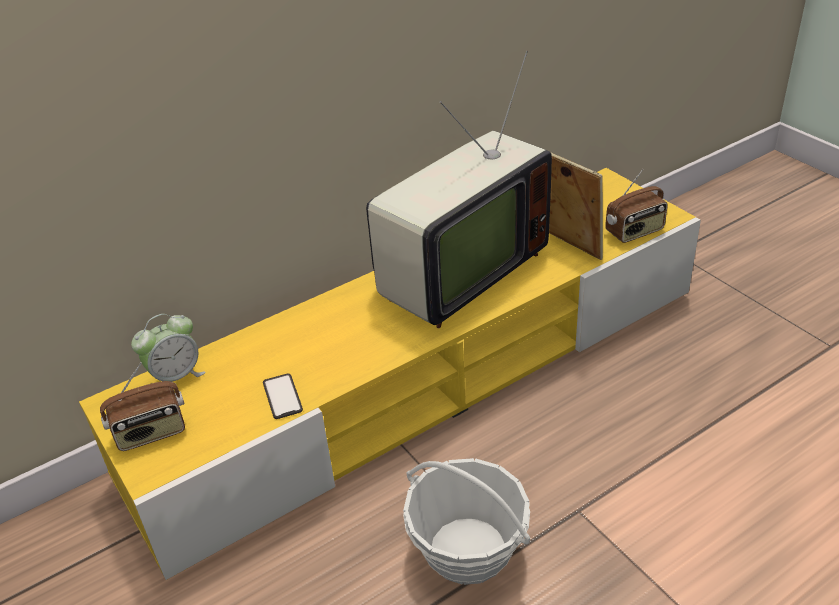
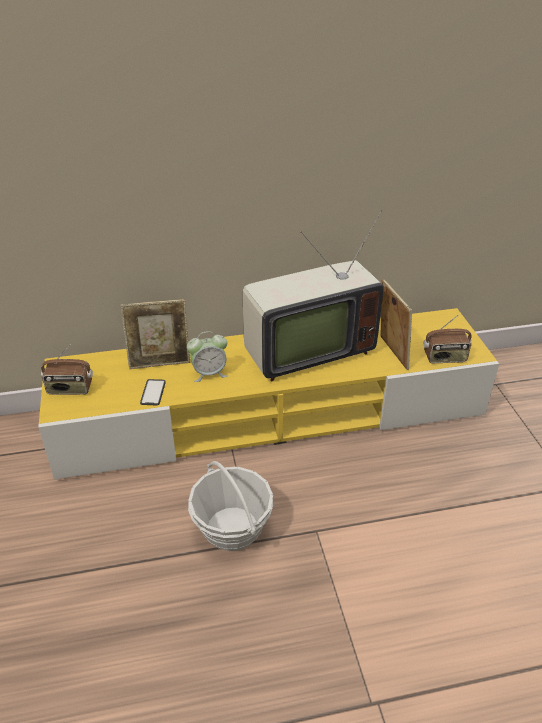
camera: 20 degrees right, 0 degrees up
(176, 376) = (103, 361): alarm clock -> alarm clock (209, 373)
(266, 353) = (160, 363): none -> picture frame

